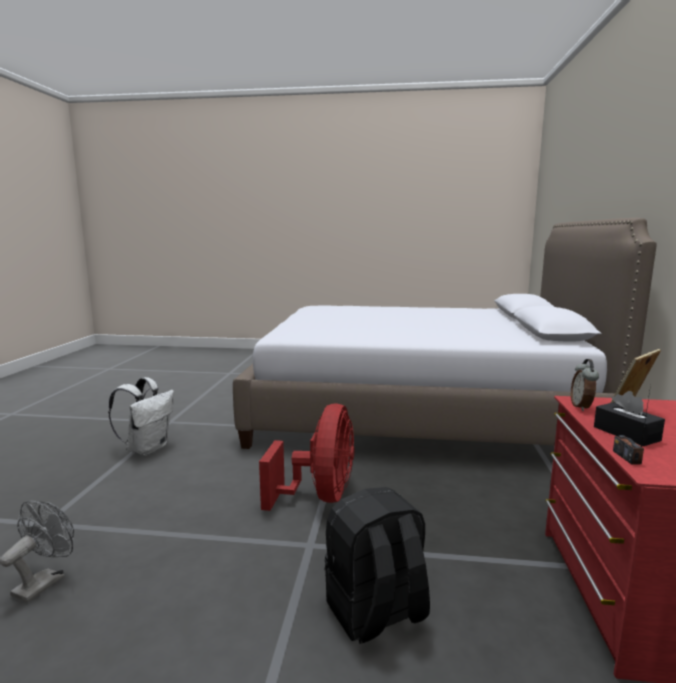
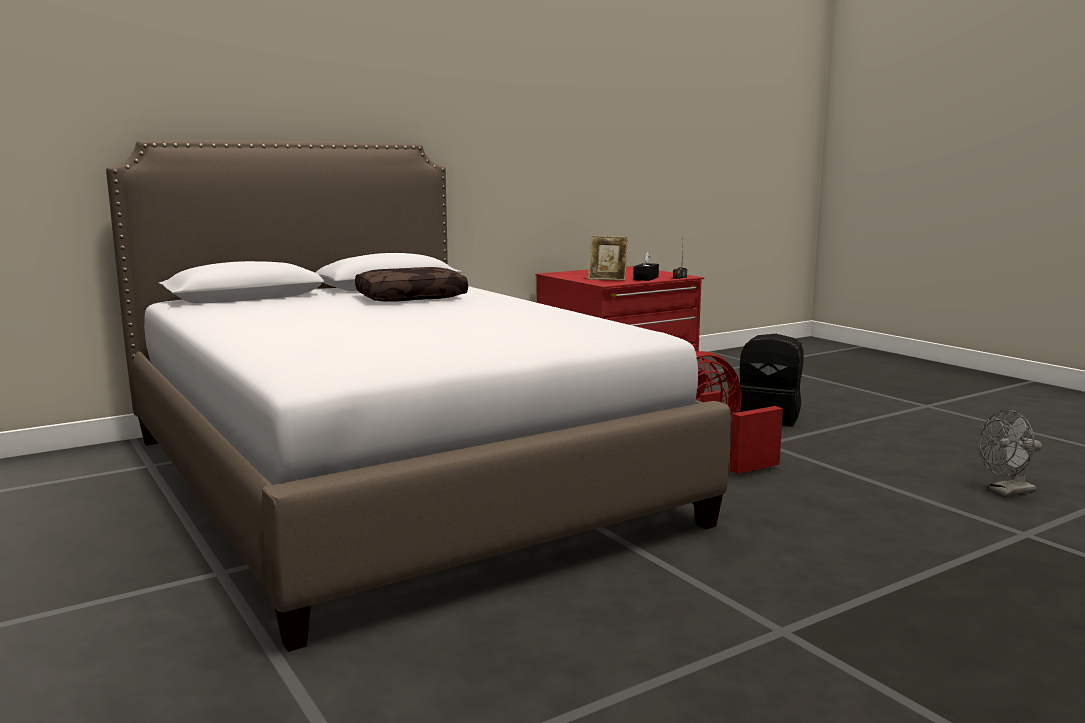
camera: 130 degrees left, 0 degrees up
(147, 448) = (862, 583): white backpack -> none
(478, 329) = (411, 297): none -> brown pillow
(582, 407) = (616, 282): alarm clock -> none

